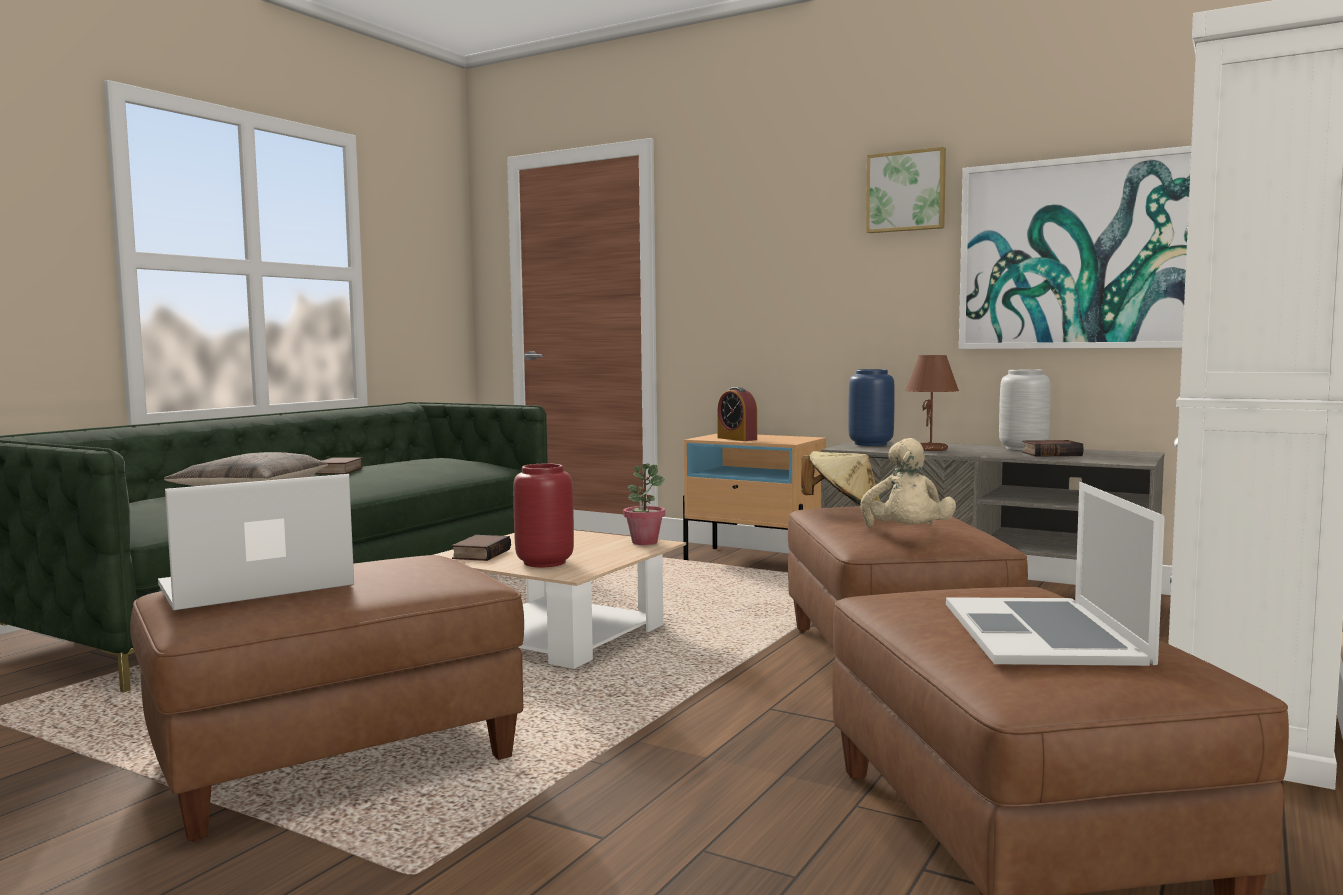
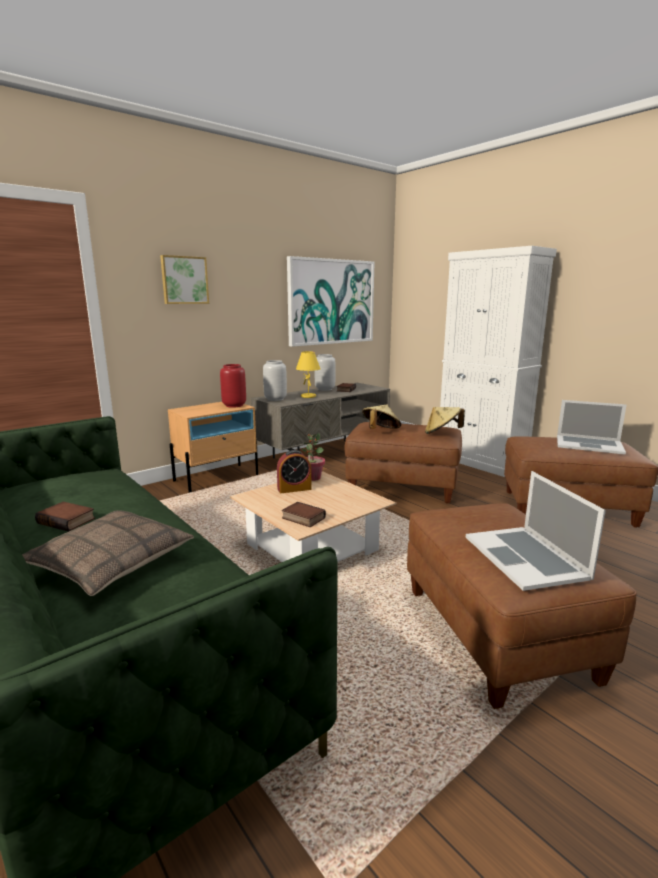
camera: 70 degrees left, 10 degrees up
(544, 562) = (343, 504): red vase -> red vase (233, 405)
(737, 439) = (209, 410): alarm clock -> alarm clock (294, 489)
(870, 444) = (275, 399): blue vase -> grey vase
(906, 191) = (261, 263): picture -> picture (184, 280)
(906, 535) = (442, 433): beige plush toy -> beige hat
(931, 449) = (308, 396): brown table lamp -> yellow table lamp

